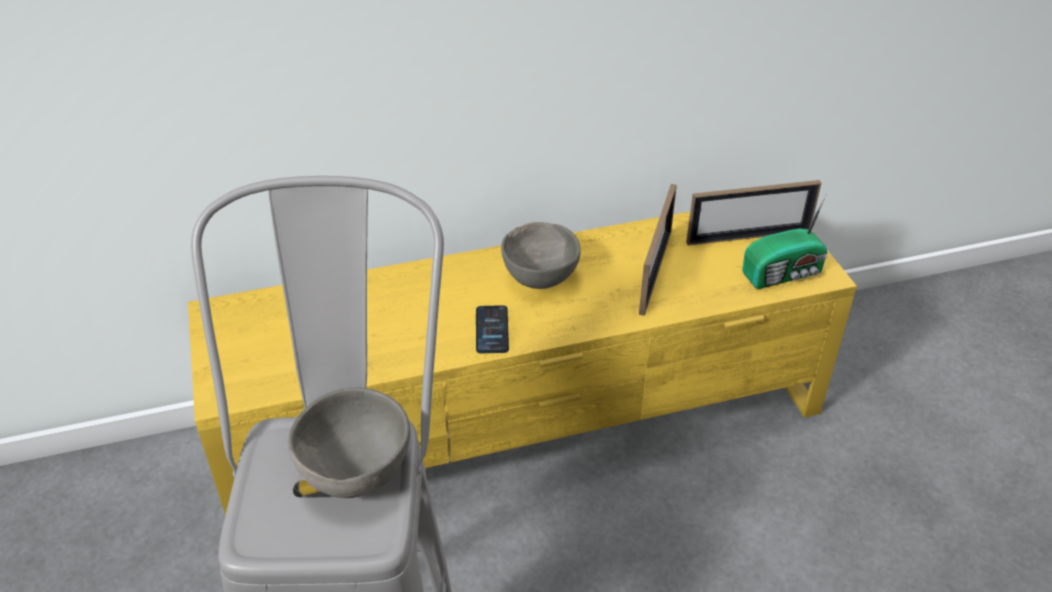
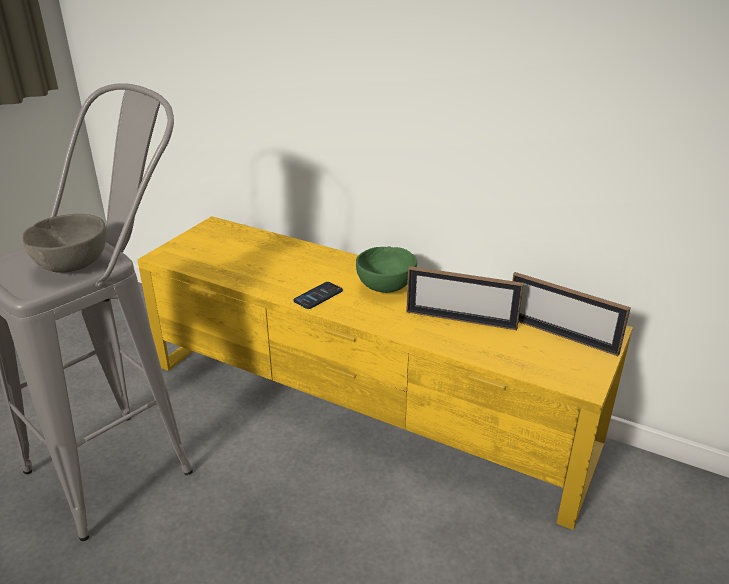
camera: 45 degrees right, 10 degrees down
(541, 277) = (387, 287): grey bowl -> green bowl
(655, 272) = (460, 320): picture frame -> picture frame turned 45 degrees clockwise
(784, 274) = (553, 368): radio -> none

